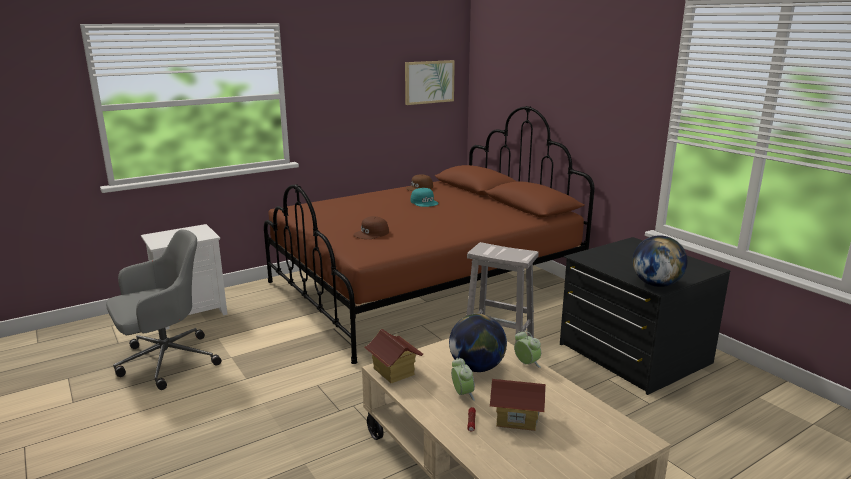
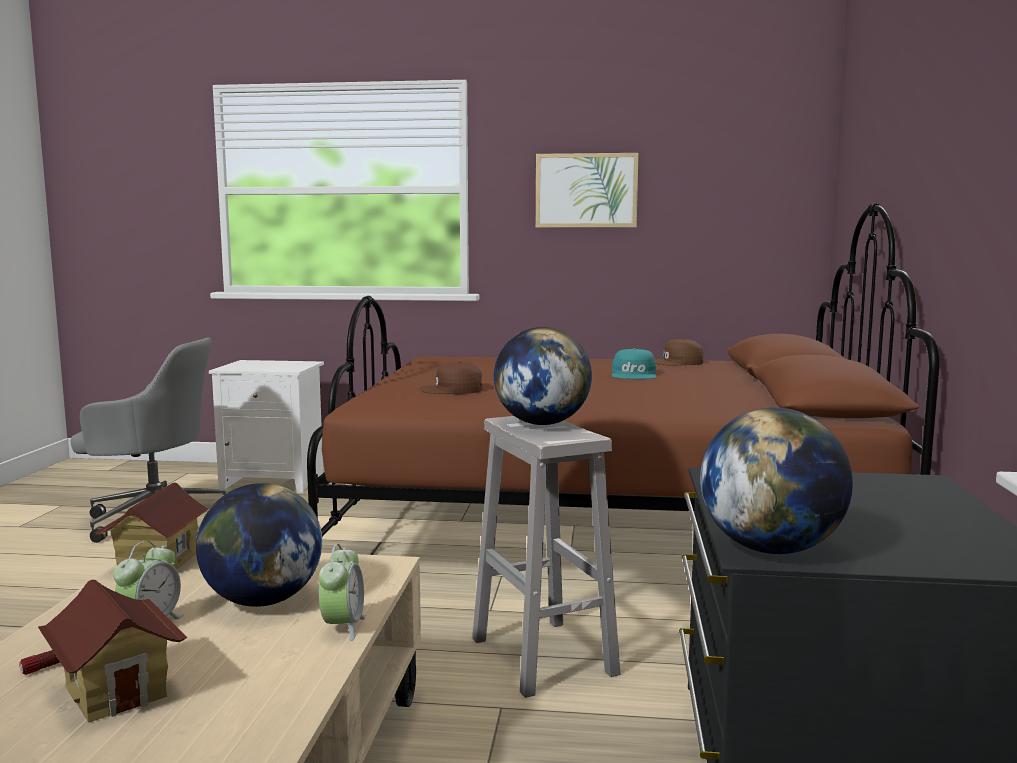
camera: 40 degrees right, 10 degrees down
(429, 82) = (740, 180): picture -> picture (586, 190)
(495, 249) = (542, 423): none -> globe

